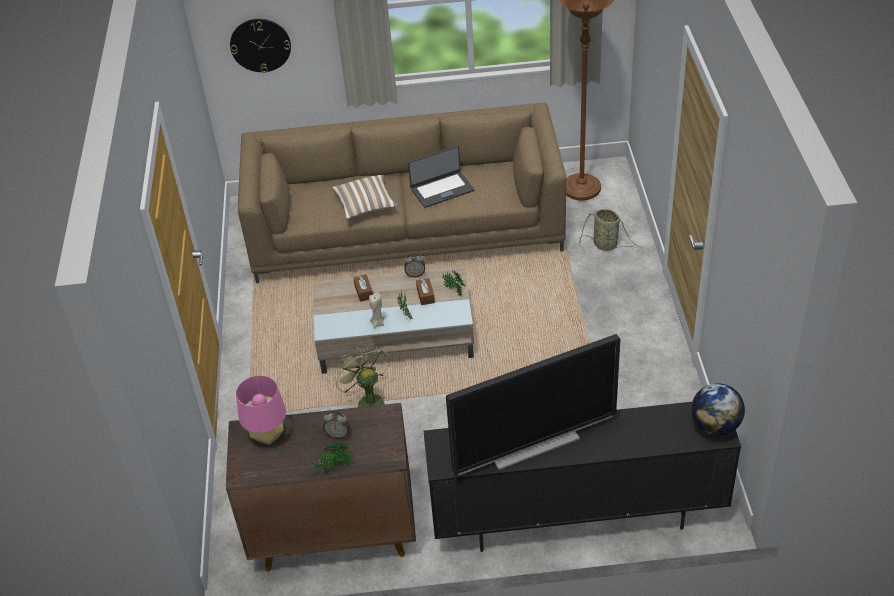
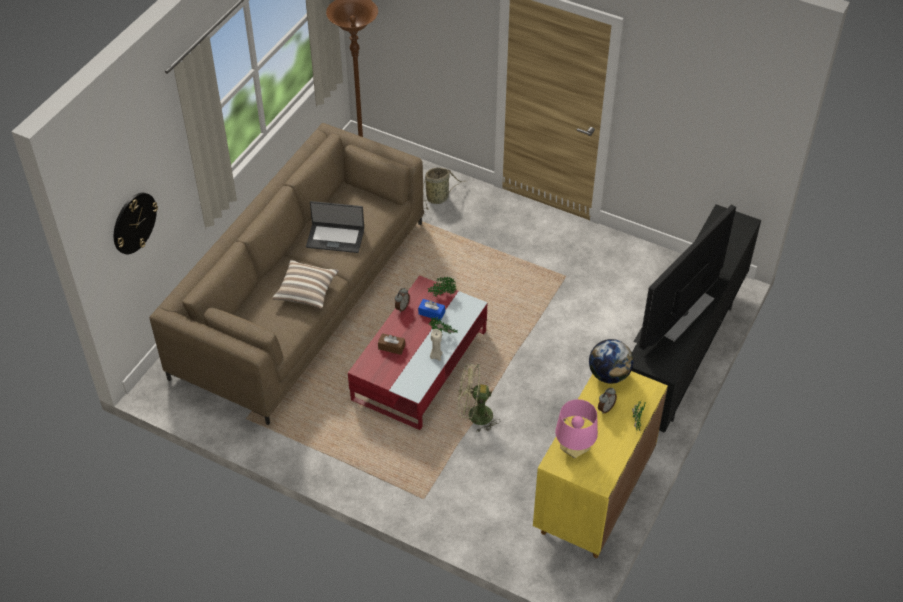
camera: 60 degrees left, 5 degrees up
(333, 535) = (593, 500): brown cabinet -> yellow cabinet
(395, 336) = (419, 365): beige coffee table -> red coffee table
(425, 295) = (431, 313): brown tissue box -> blue tissue box
(442, 189) = (335, 238): laptop -> laptop turned 90 degrees clockwise
(533, 444) = (684, 314): television -> television turned 150 degrees counterclockwise
(715, 426) = (736, 221): globe -> globe (609, 374)

